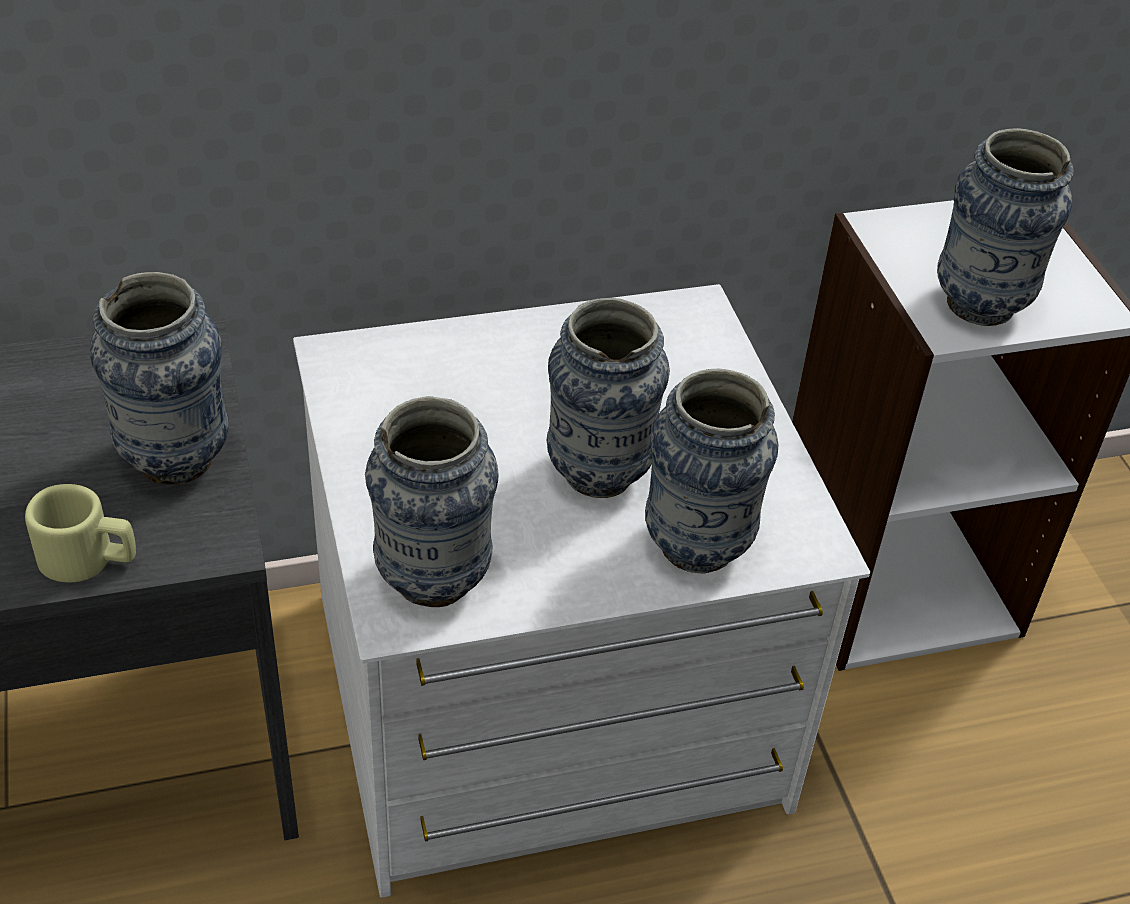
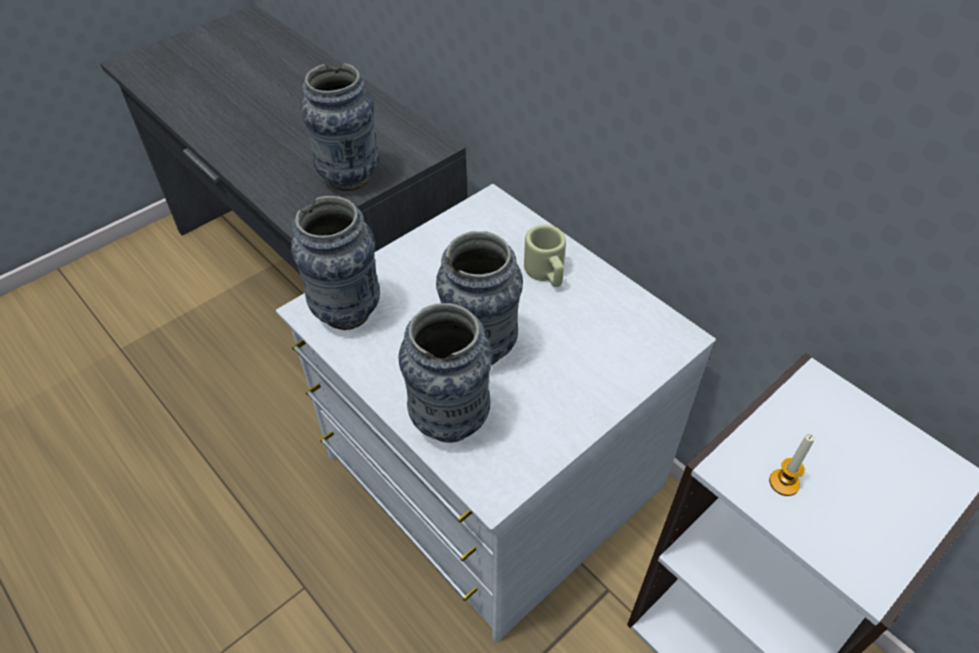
camera: 65 degrees right, 5 degrees up
(89, 559) = (266, 183): beige mug -> beige mug (546, 273)
(980, 305) = (784, 483): vase -> candle

